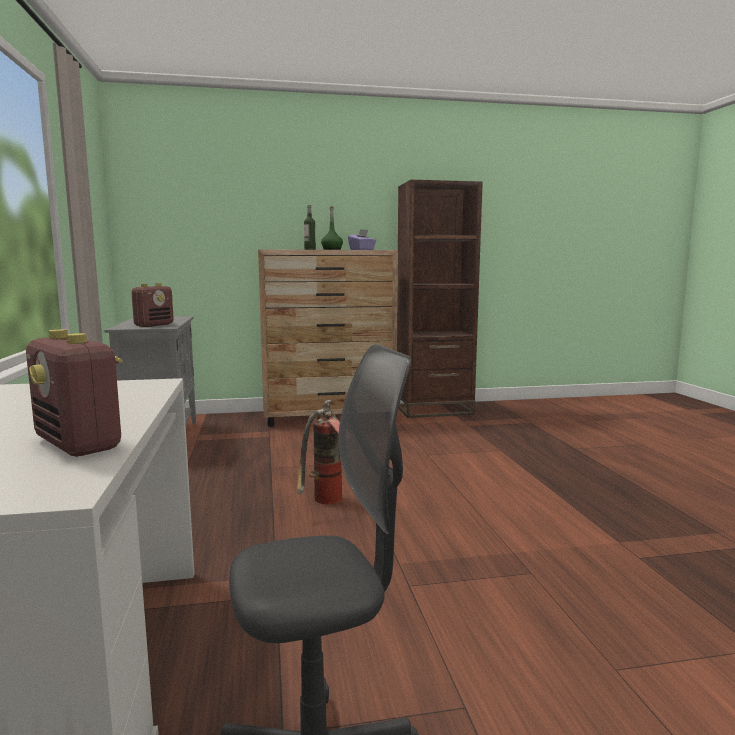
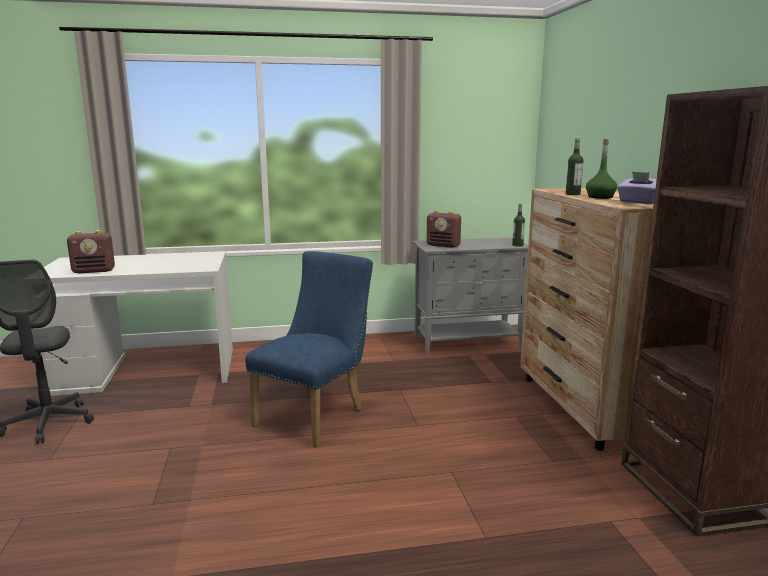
camera: 90 degrees right, 5 degrees up
(79, 444) = (94, 271): radio -> radio turned 150 degrees counterclockwise
(181, 317) = (517, 245): none -> bottle
(325, 503) = (316, 415): fire extinguisher -> blue chair

